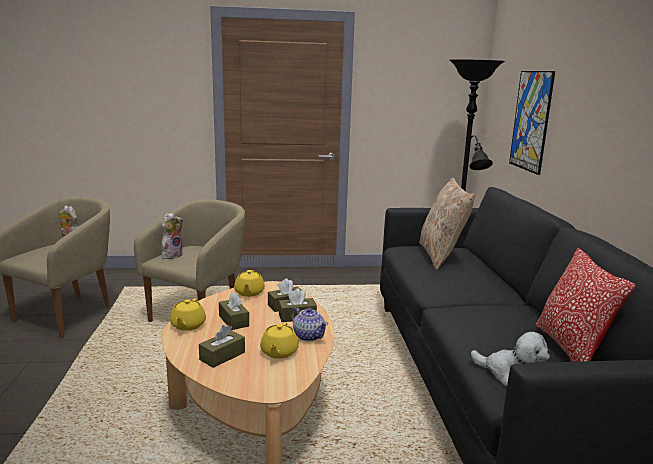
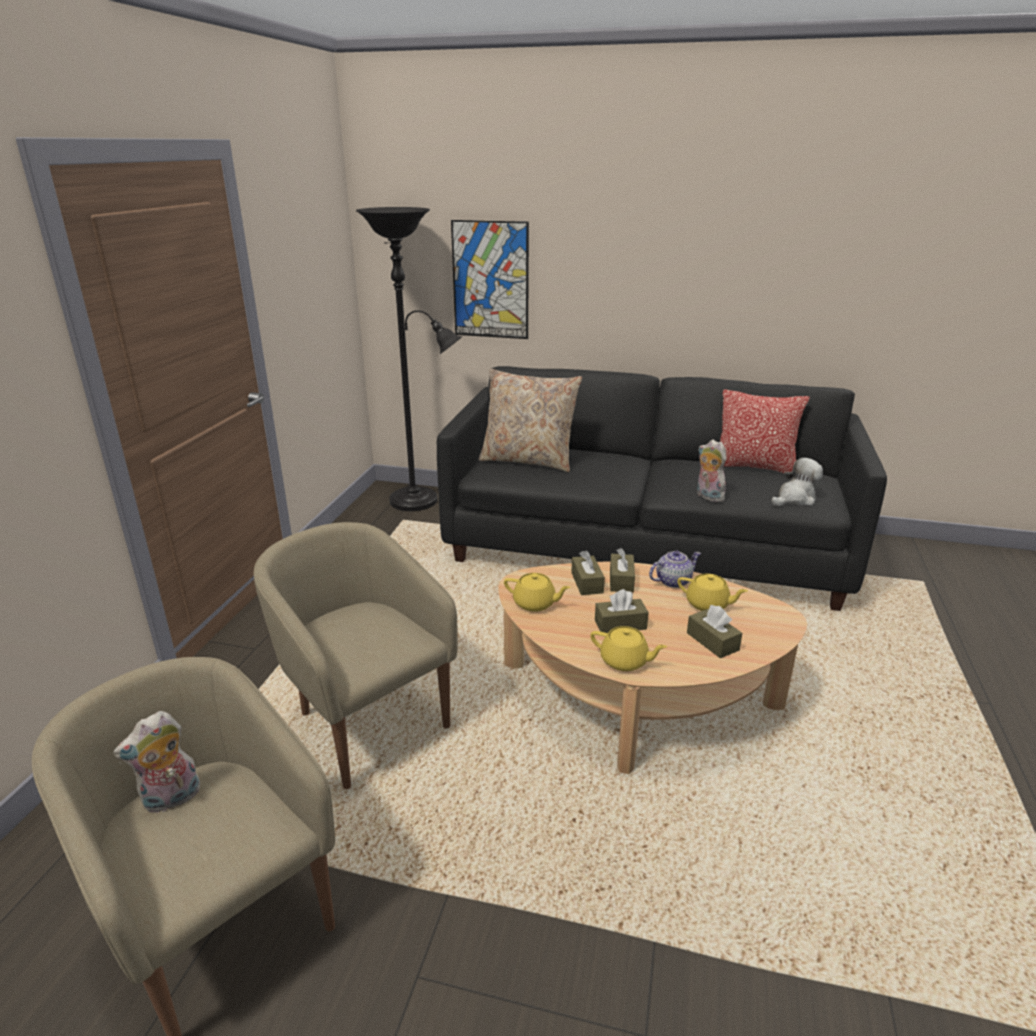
camera: 70 degrees left, 10 degrees up
(172, 255) = (337, 657): plush toy -> plush toy (707, 496)

